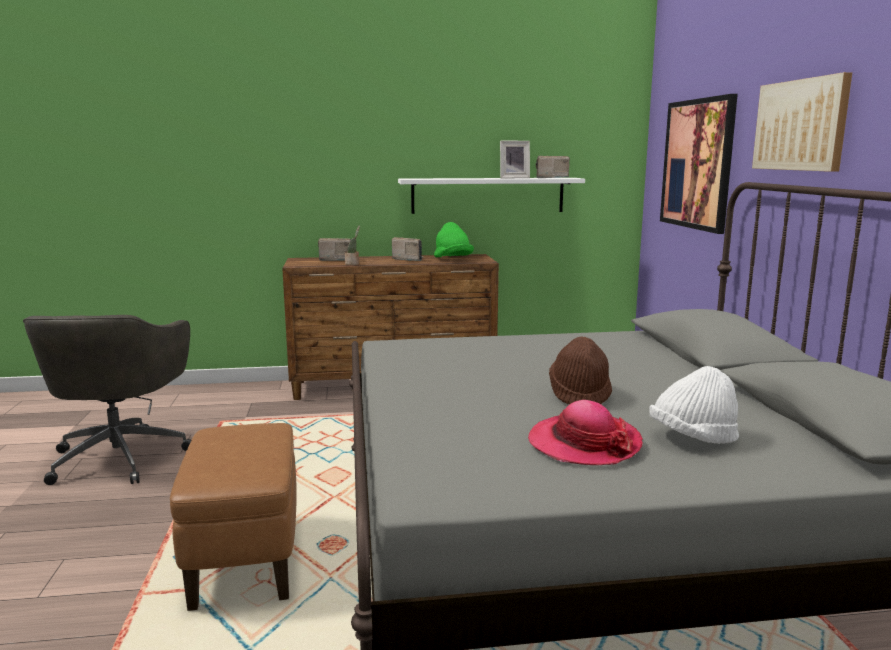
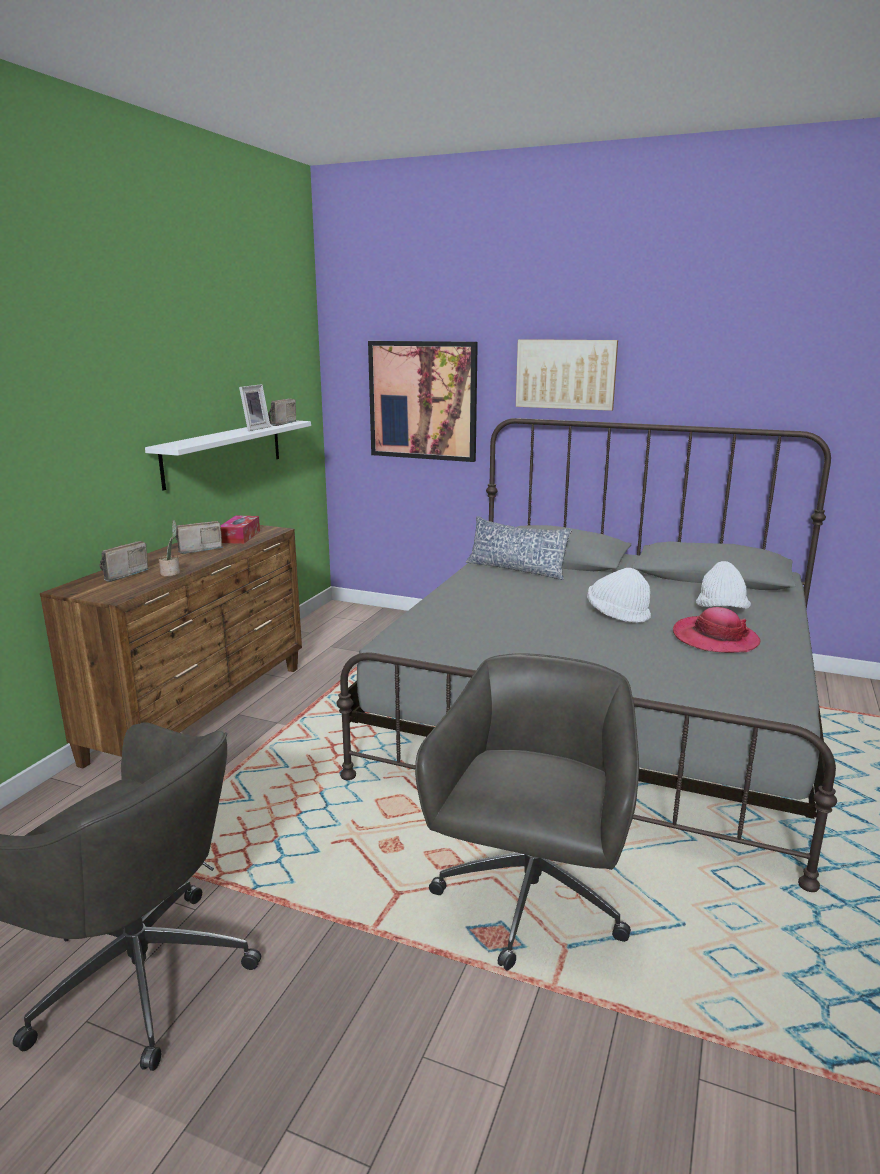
camera: 60 degrees left, 5 degrees up
(245, 561) = (529, 900): brown ottoman -> grey office chair
(452, 259) = (240, 537): green hat -> tissue box
(579, 394) = (617, 614): brown hat -> white hat
(636, 344) = (516, 569): none -> pillow

